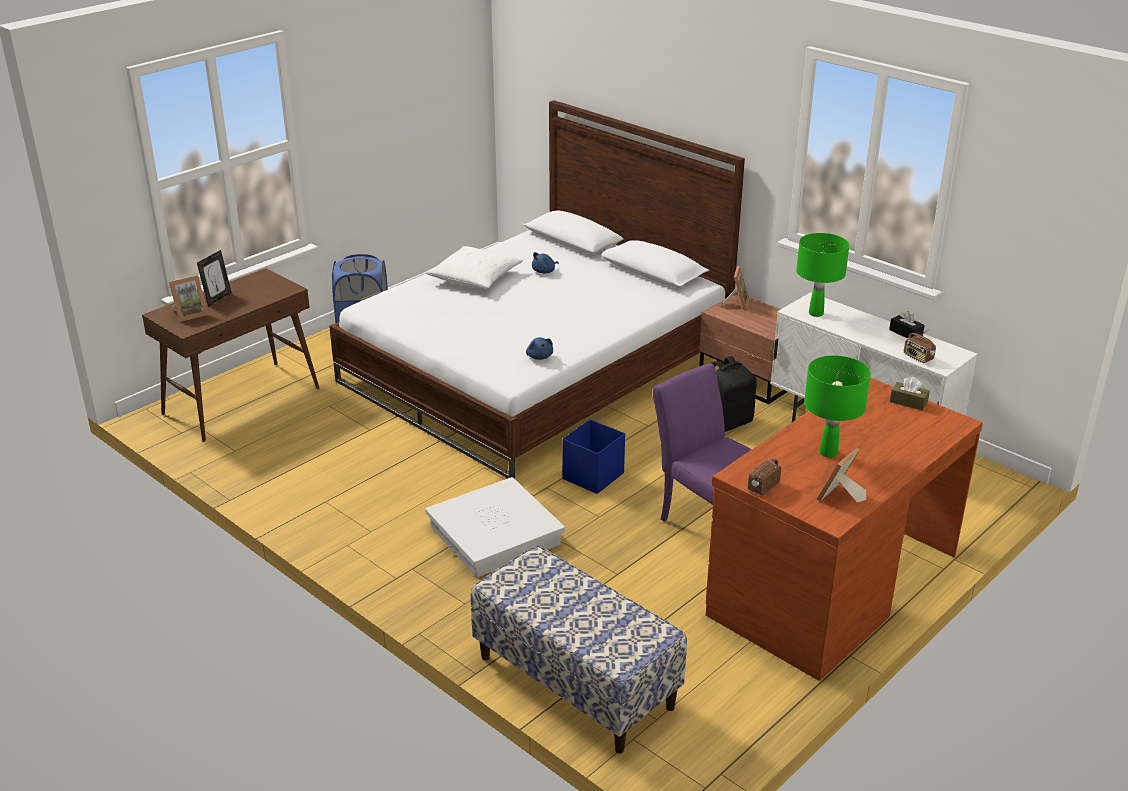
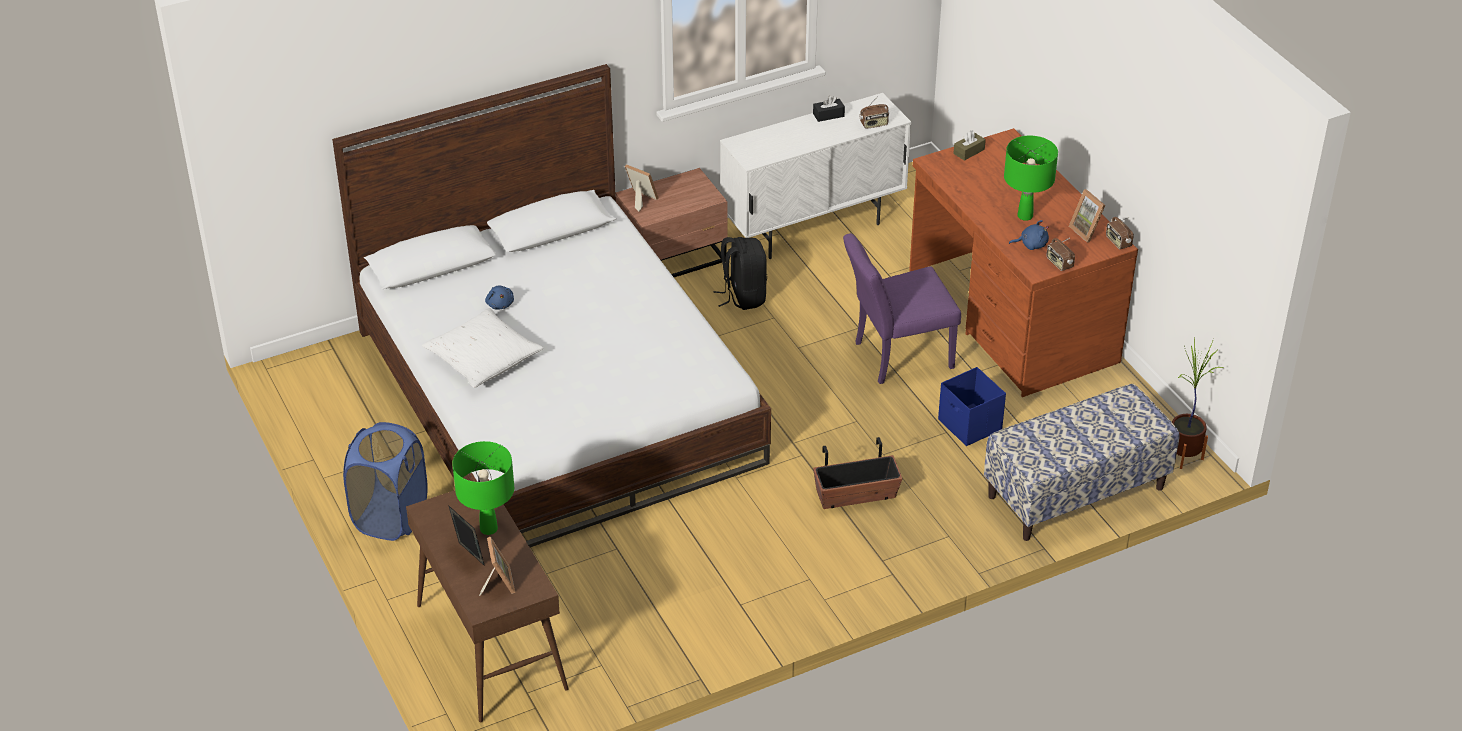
camera: 70 degrees left, 10 degrees up
(495, 536) = (856, 495): white storage box -> planter
(539, 356) = (693, 352): blue plush toy -> blue plush toy (1031, 244)
(592, 476) = (790, 408): blue storage box -> blue storage box (970, 425)
(689, 762) = (1183, 455): none -> potted plant
(816, 313) = (764, 150): green table lamp -> green table lamp (488, 528)
(838, 521) = (1118, 242): none -> radio

